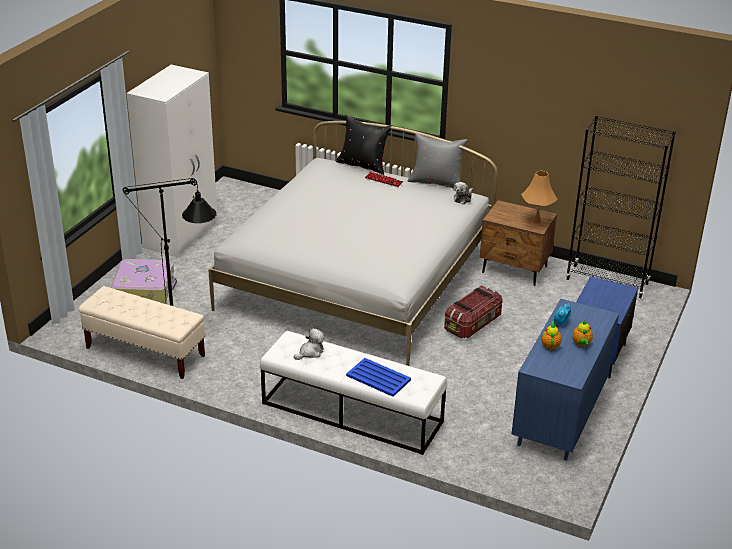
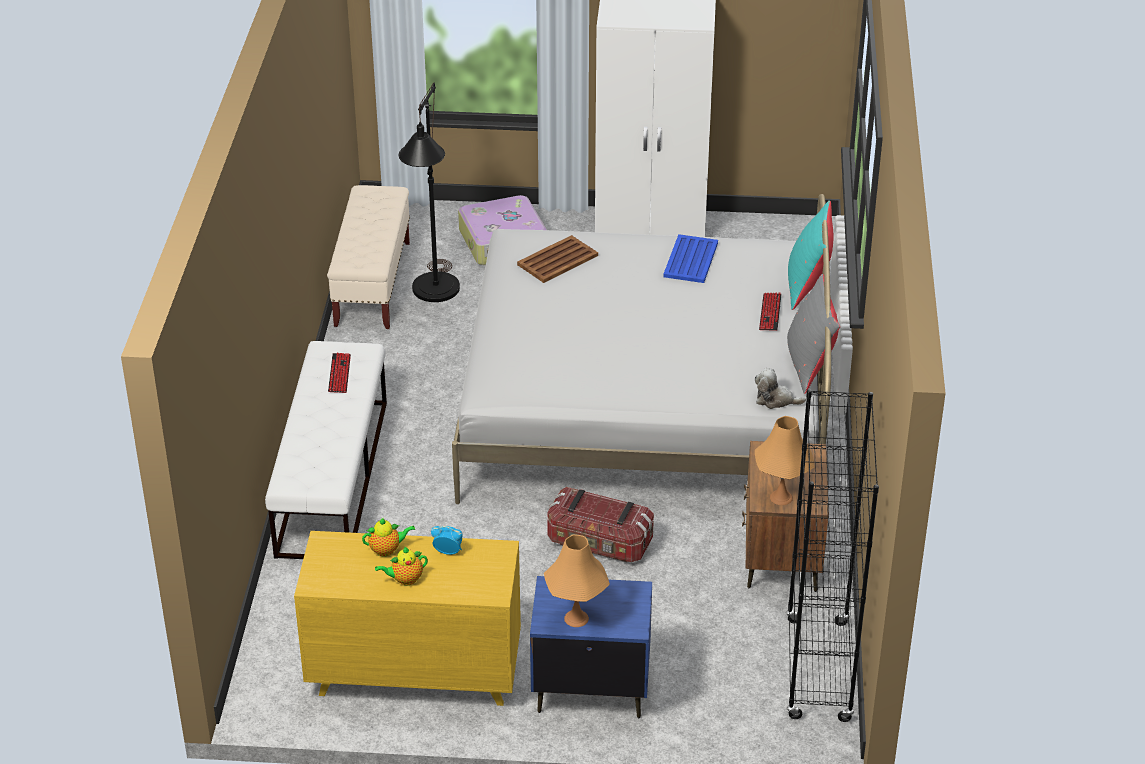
camera: 70 degrees right, 5 degrees up
(279, 231) = (558, 260): none -> brown tray
(310, 352) = (339, 374): plush toy -> keyboard
(363, 165) = (807, 285): black pillow -> turquoise pillow
(378, 377) = (311, 441): blue tray -> blue tray (691, 259)
(559, 417) = (414, 673): blue dresser -> yellow dresser
(613, 306) = (576, 618): none -> orange table lamp

